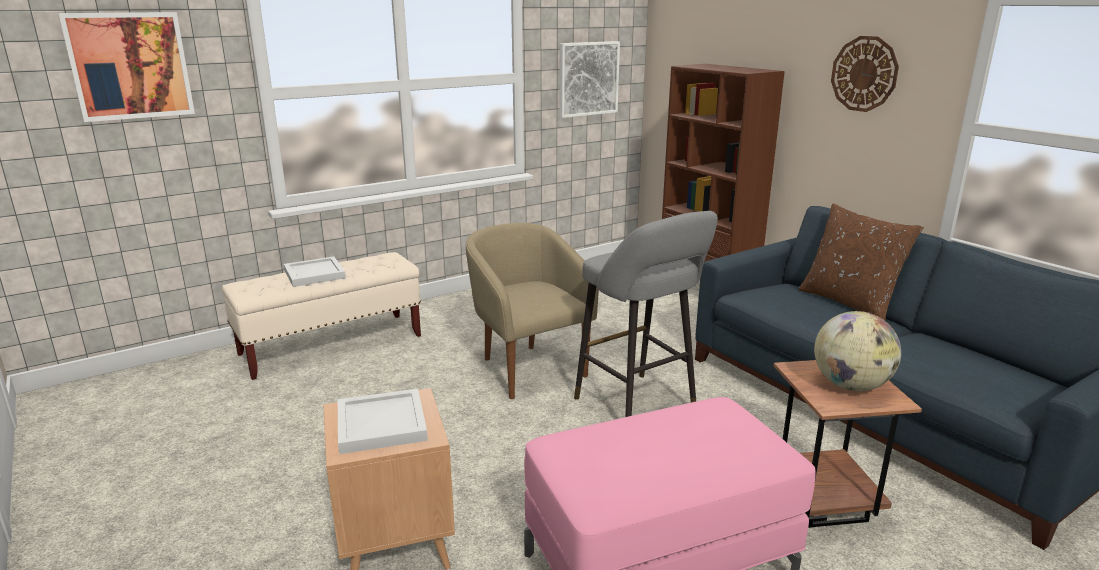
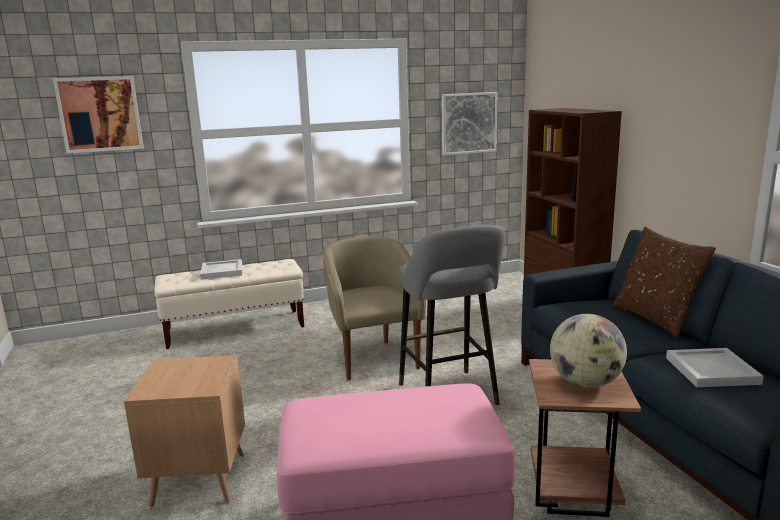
camera: 15 degrees right, 5 degrees down
(380, 423) = (181, 376): white tray -> white tray (710, 370)
(864, 74) = (684, 110): wall clock -> none

